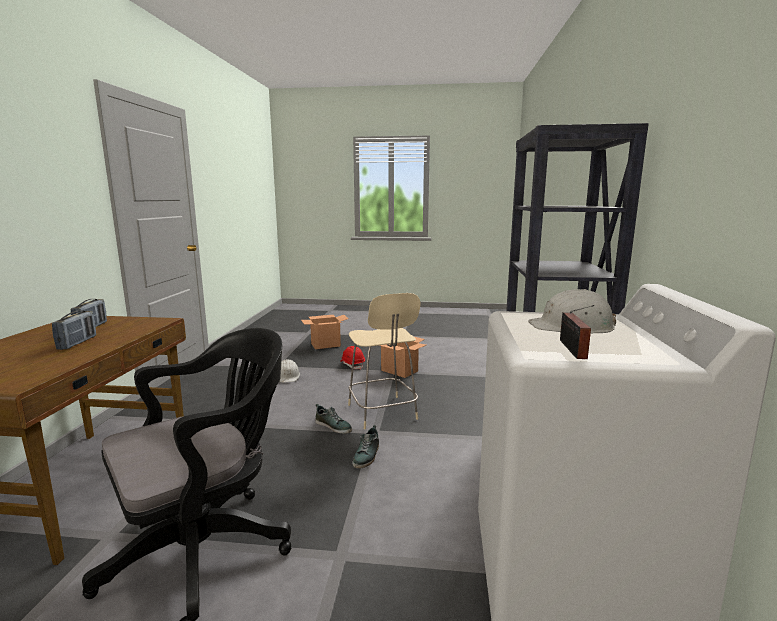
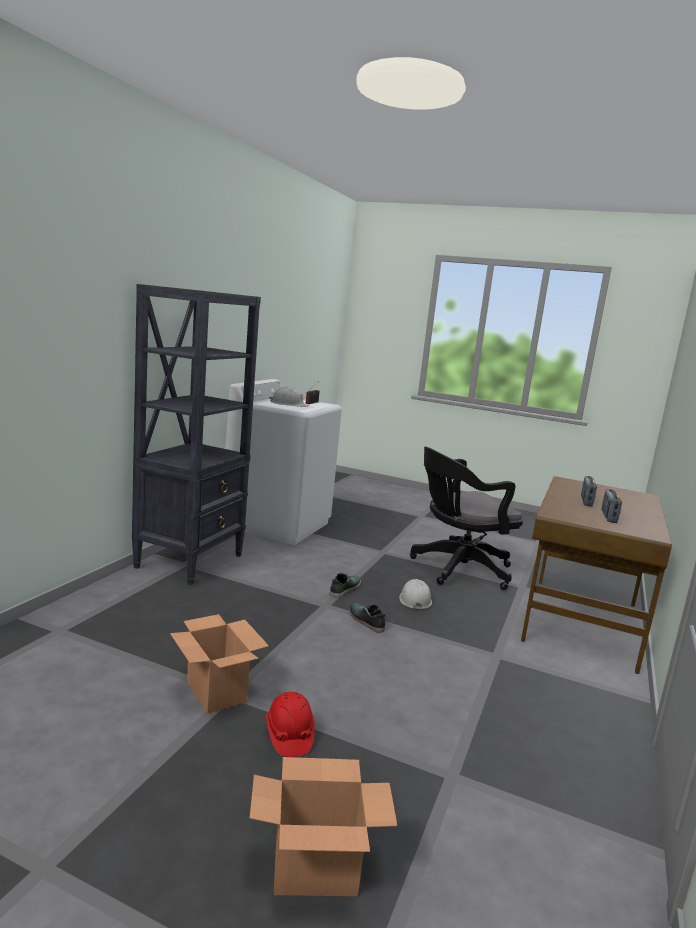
camera: 165 degrees left, 0 degrees up
(287, 376) = (422, 732): white hard hat -> white hard hat (415, 599)
(382, 413) = (303, 622): beige stool -> none

